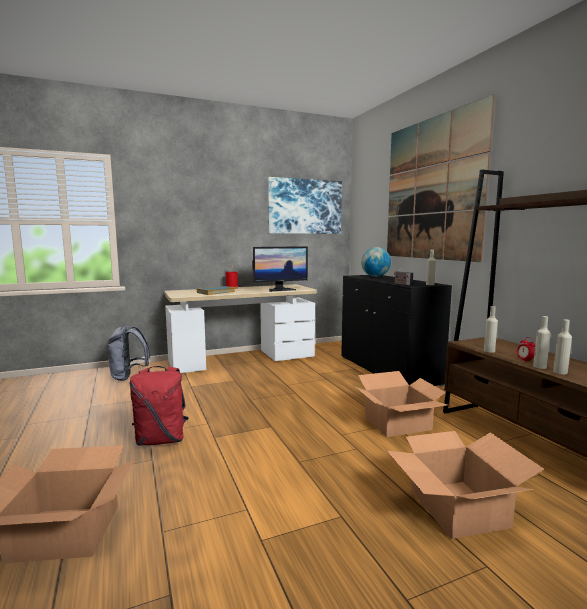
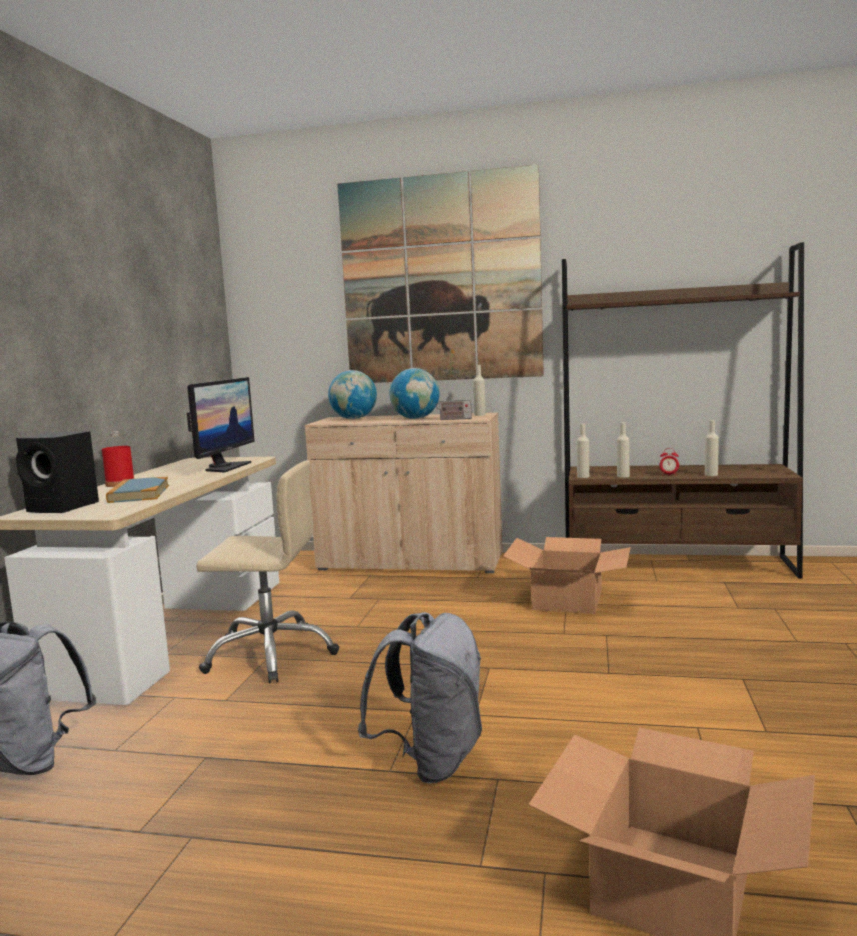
camera: 55 degrees left, 0 degrees up
(161, 440) = (431, 761): red backpack -> grey backpack
(186, 291) = (64, 507): none -> black speaker
(239, 379) = (270, 654): none -> beige office chair
(305, 206) = (178, 301): picture -> none
(387, 370) = (411, 562): black cabinet -> beige cabinet
(393, 281) = (415, 418): none -> globe
(457, 508) = (758, 627): cardboard box -> none
(539, 366) = (690, 475): beige bottle -> beige bottle (583, 476)

